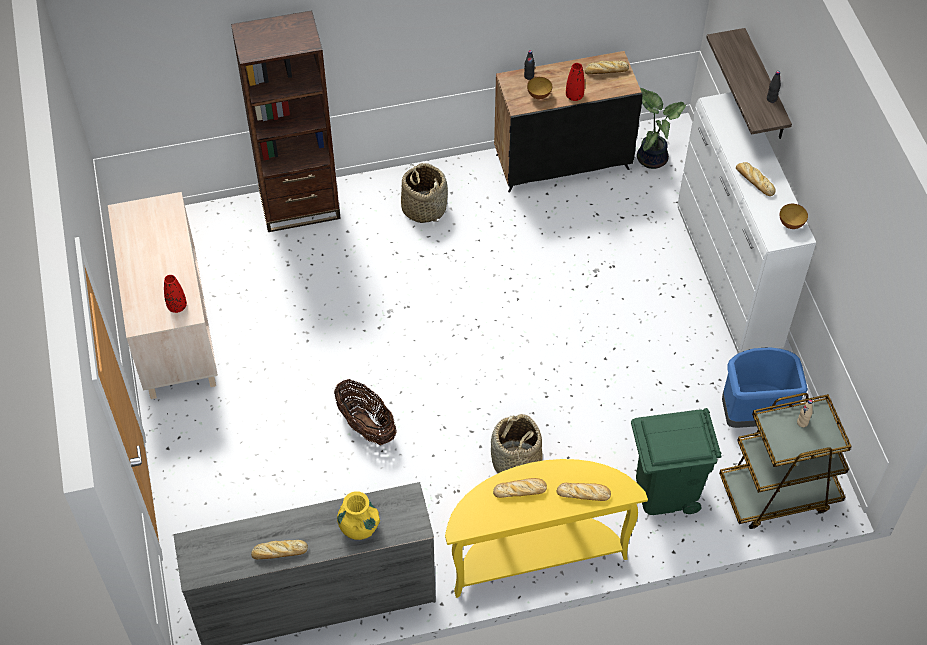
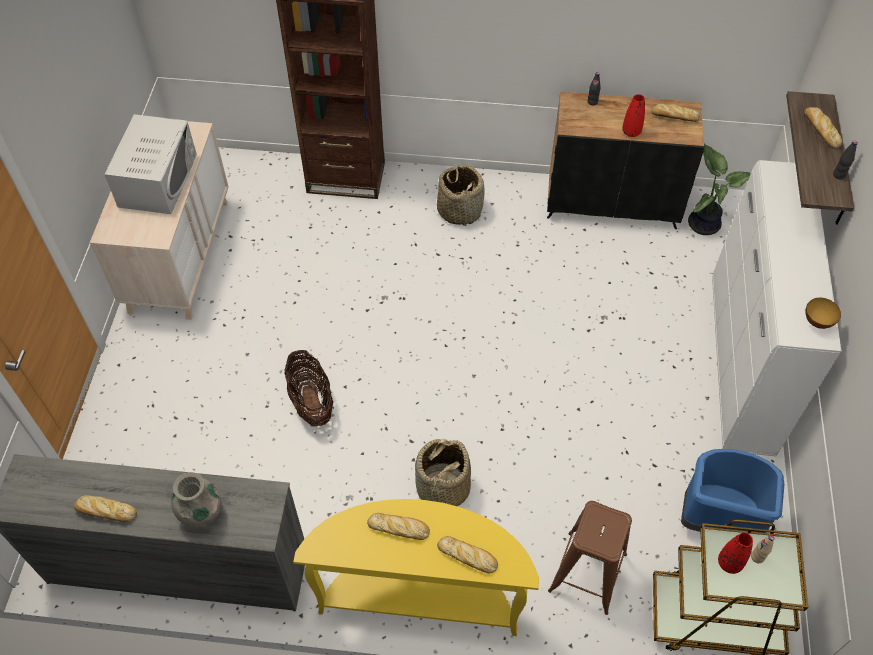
camera: 20 degrees right, 0 degrees up
(159, 261) = (158, 180): none -> white microwave
(177, 306) = (151, 227): red vase -> red vase (729, 563)
(359, 527) = (201, 512): yellow vase -> grey vase
(539, 95) = (595, 122): bowl -> none
(665, 490) = (588, 572): green trash can -> brown stool
(754, 181) = (790, 262): bread -> bread (820, 130)

